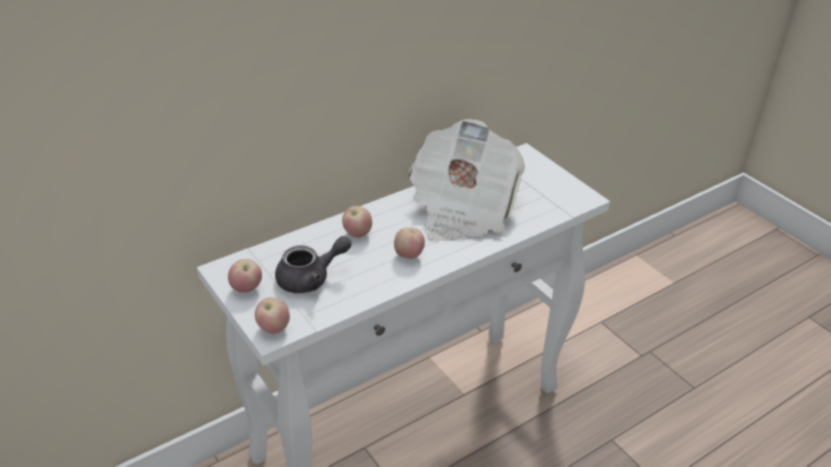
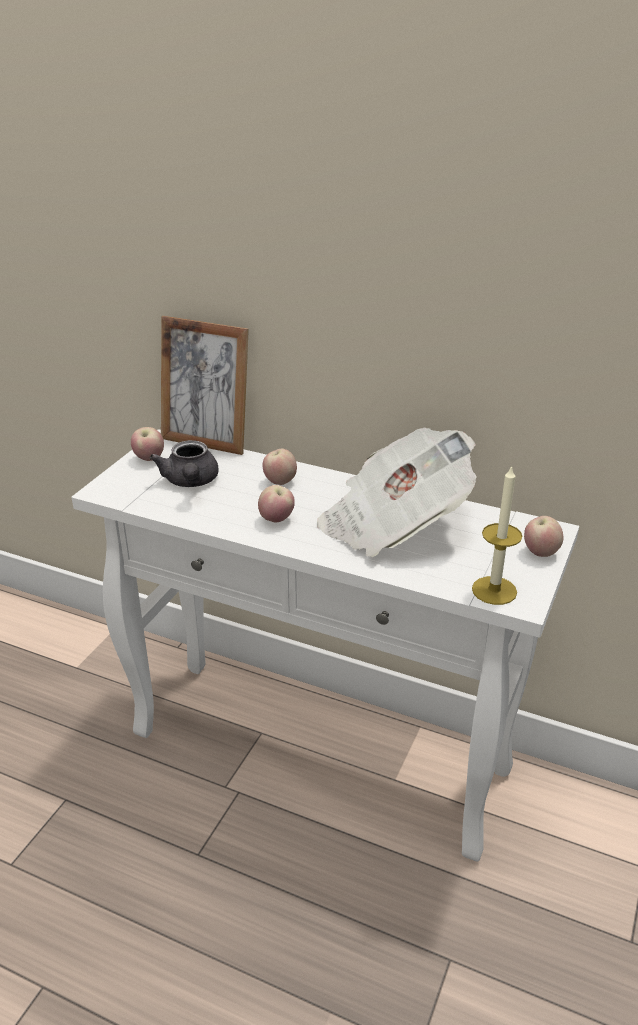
camera: 60 degrees right, 5 degrees down
(252, 247) = (207, 441): none -> picture frame
(273, 328) = (108, 489): apple -> apple (540, 552)
(311, 278) = (190, 482): grey teapot -> grey teapot turned 45 degrees clockwise
(567, 202) = (494, 590): none -> candle

